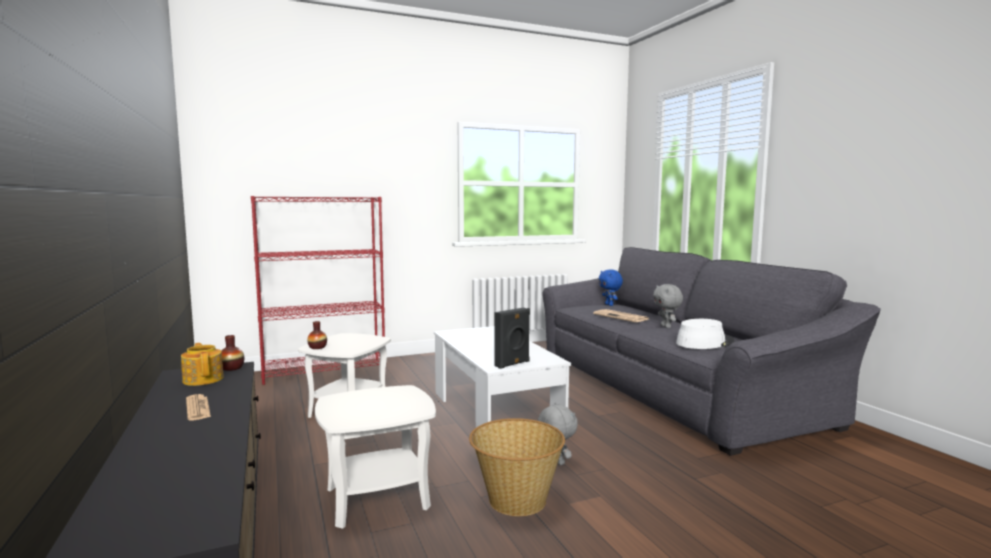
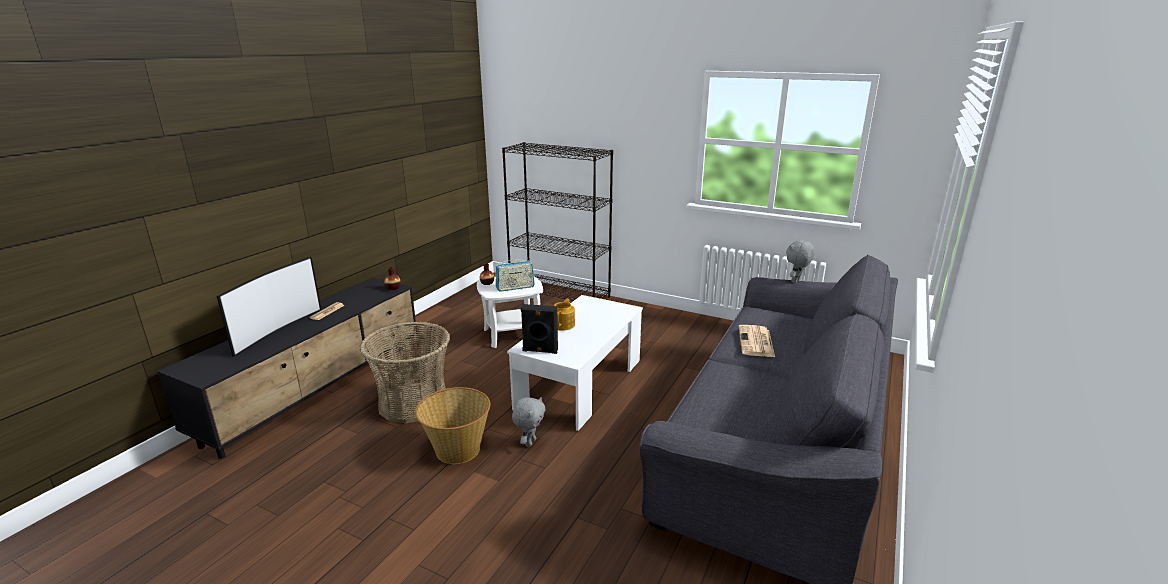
camera: 50 degrees right, 15 degrees up
(165, 447) = (277, 330): none -> television
(203, 379) = (368, 291): teapot -> teapot (563, 325)
(325, 370) = (560, 294): red bookcase -> black bookcase
(359, 342) = (515, 287): none -> radio
(378, 497) = (414, 403): white side table -> basket
(609, 305) = (808, 321): blue plush toy -> none
(666, 327) = (769, 374): grey plush toy -> grey plush toy (796, 281)
(704, 342) = (724, 409): white hat -> none

